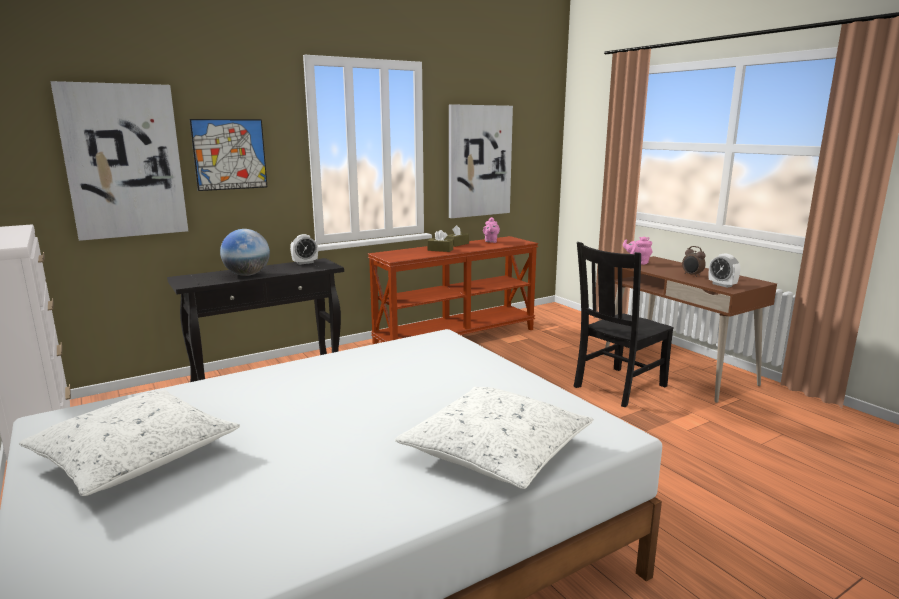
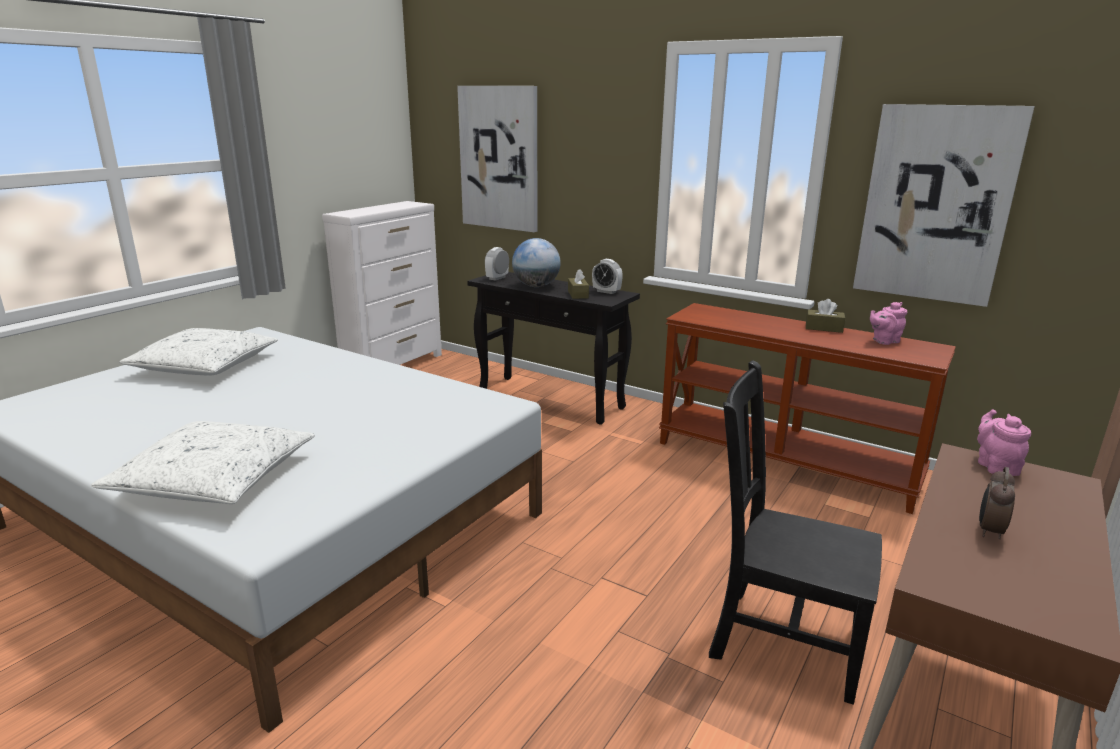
camera: 65 degrees right, 5 degrees up
(229, 154) = (579, 159): picture -> none
(440, 250) = (772, 326): brown tissue box -> brown tissue box (578, 294)
(722, 285) = (957, 572): alarm clock -> alarm clock (497, 278)

